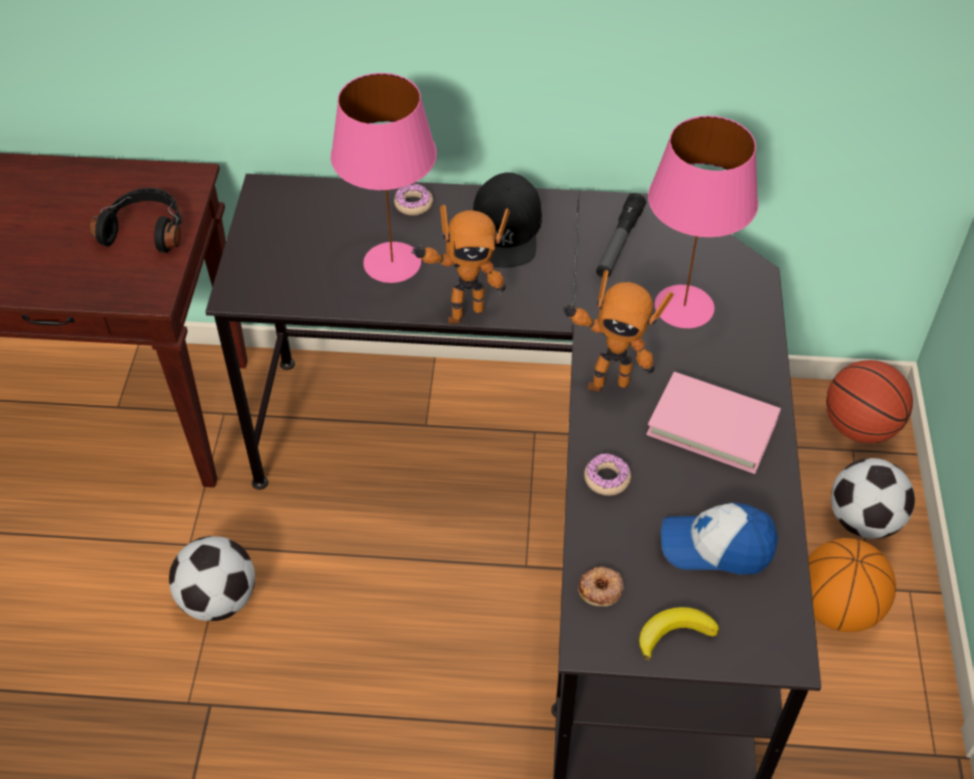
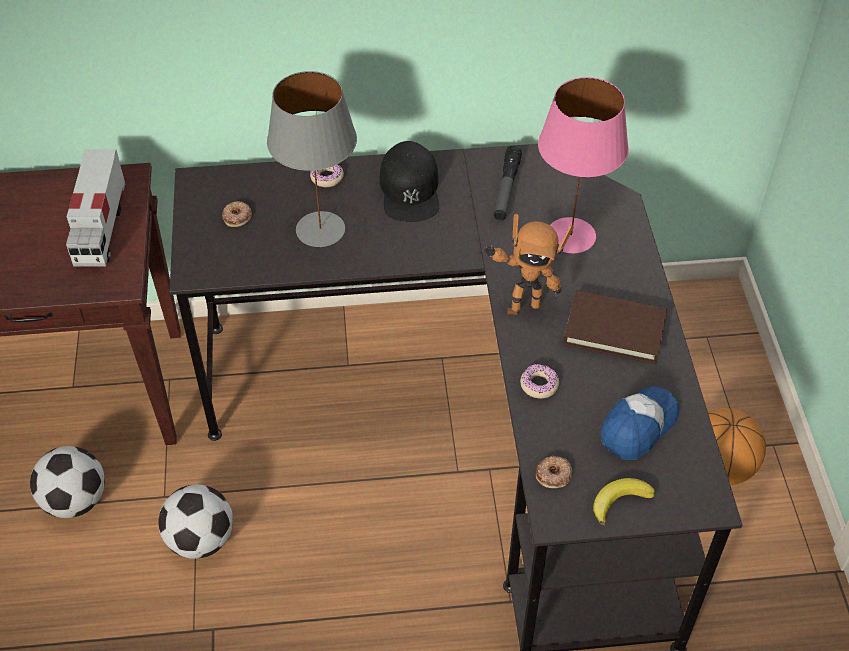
camera: 10 degrees left, 0 degrees up
(145, 230) = (101, 228): black headphones -> toy truck
(302, 236) = (237, 216): none -> donut
(393, 262) = (321, 229): pink table lamp -> grey table lamp
(462, 312) = (389, 263): toy robot -> none
(712, 426) = (614, 330): pink book -> brown book
(716, 546) = (638, 426): cap -> cap turned 135 degrees clockwise
(859, 427) = (708, 317): basketball -> none
(863, 521) = (726, 393): football -> football (76, 501)

